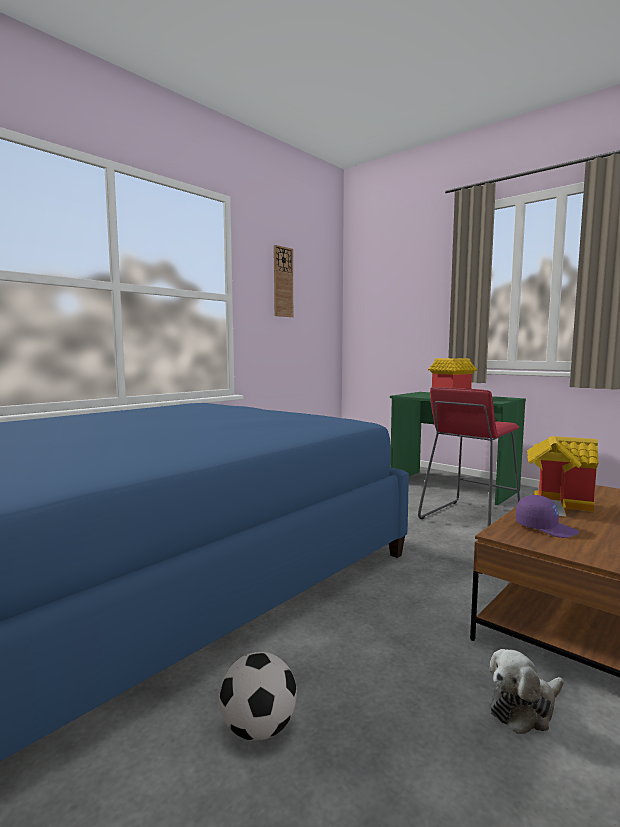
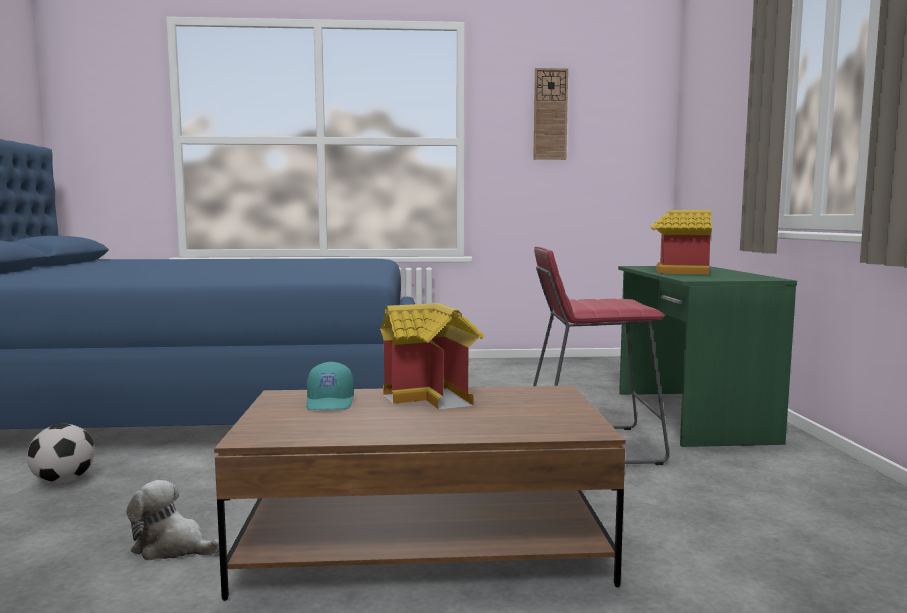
camera: 45 degrees right, 0 degrees up
(545, 528) = (331, 402): purple cap -> turquoise cap

